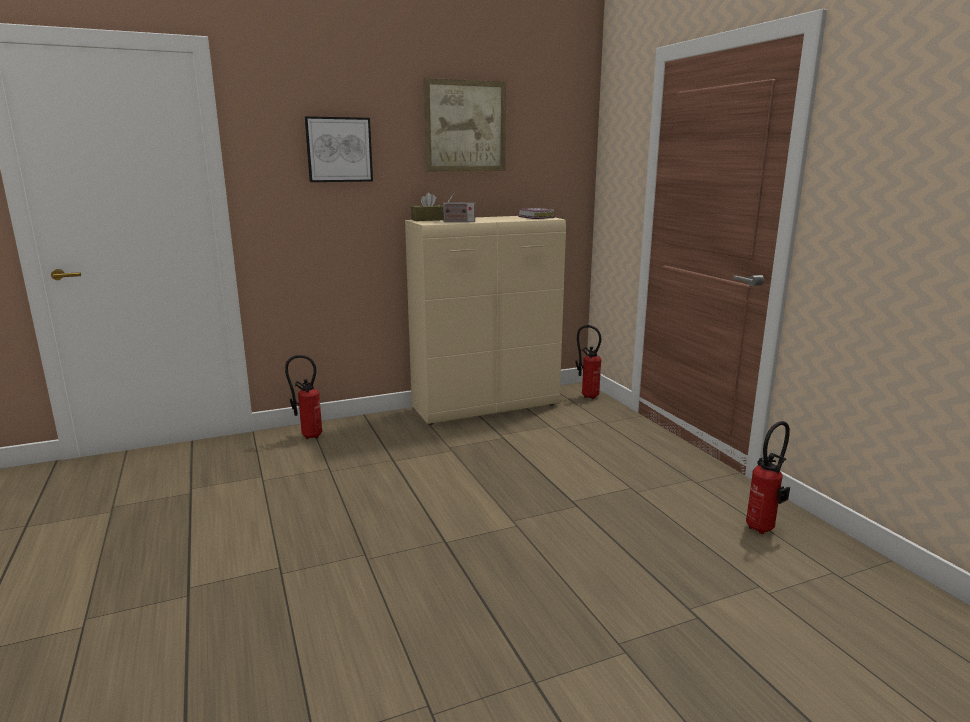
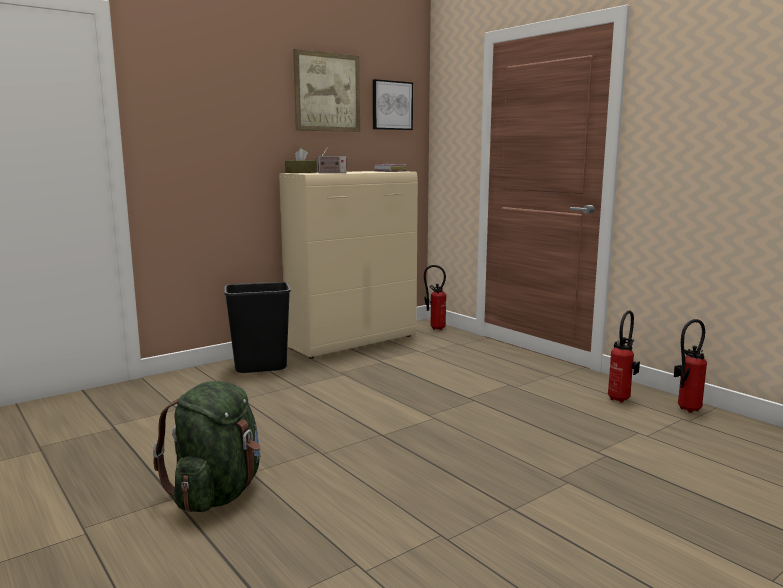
camera: 15 degrees left, 5 degrees down
(232, 596) = (217, 493): none -> green backpack
(308, 436) = (201, 376): fire extinguisher -> fire extinguisher (685, 409)
(339, 149) = (223, 108): picture -> picture (391, 105)
(373, 431) = (261, 367): none -> black trash can

